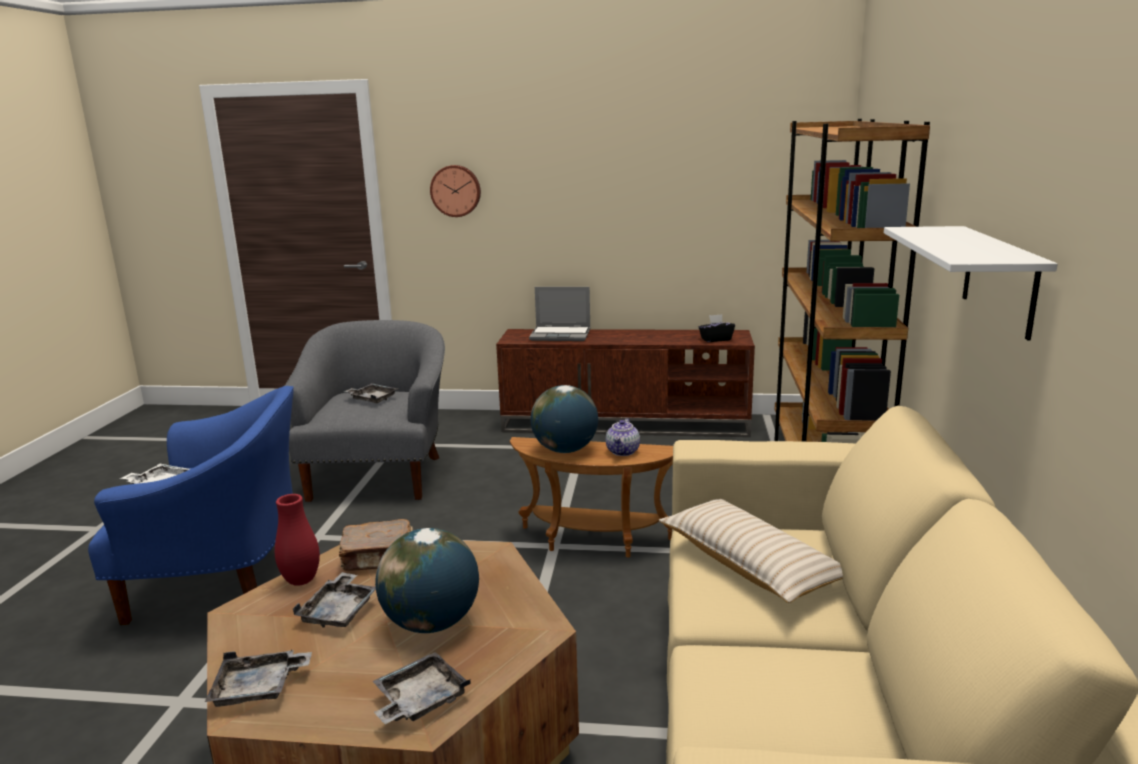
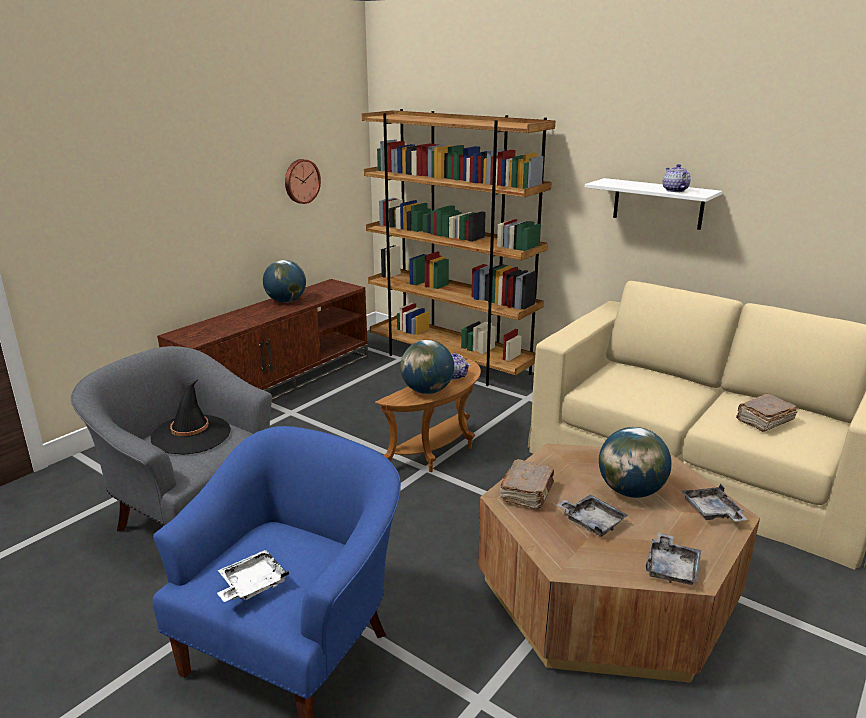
camera: 60 degrees left, 5 degrees up
(301, 581) = (534, 531): red vase -> none
(372, 399) = (191, 435): grey tray -> black hat
(456, 191) = (82, 201): wall clock -> wall clock (301, 181)
(561, 335) = (221, 324): laptop -> none
(652, 335) = (286, 301): none -> globe
(716, 339) = (333, 290): black tissue box -> none
(749, 564) = (636, 388): beige pillow -> none
(782, 706) = (764, 421): none -> brown book
(960, 249) = (674, 190): none -> teapot

